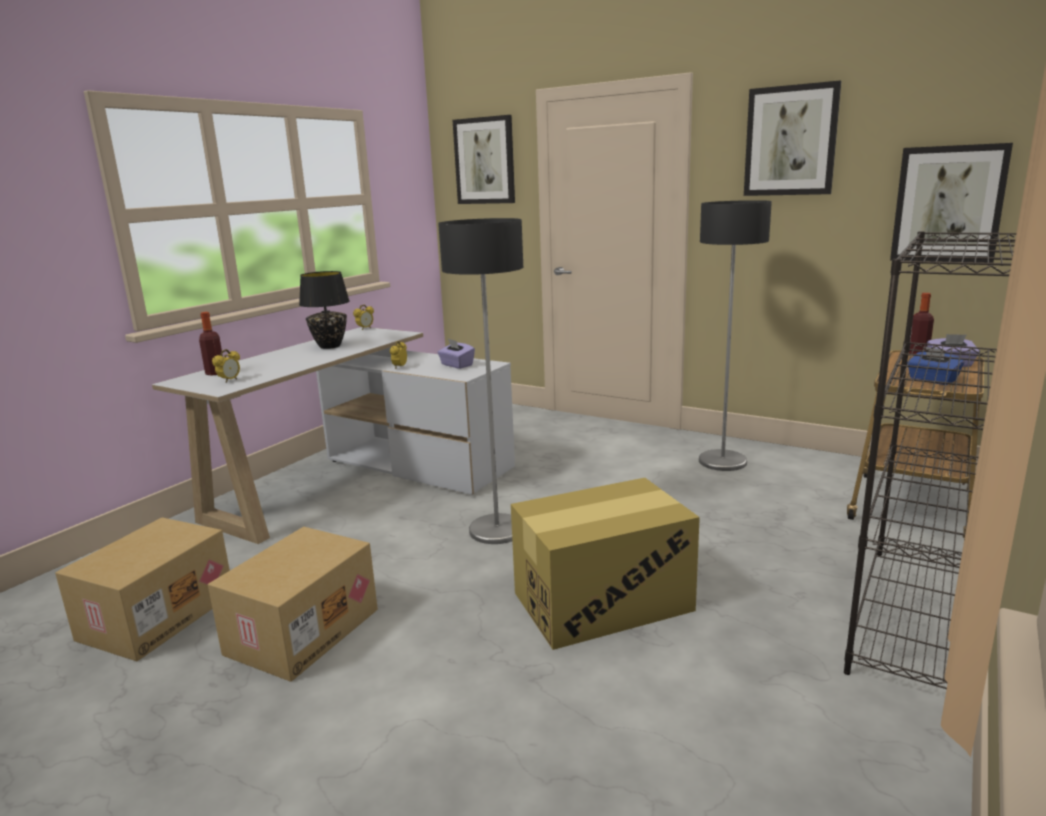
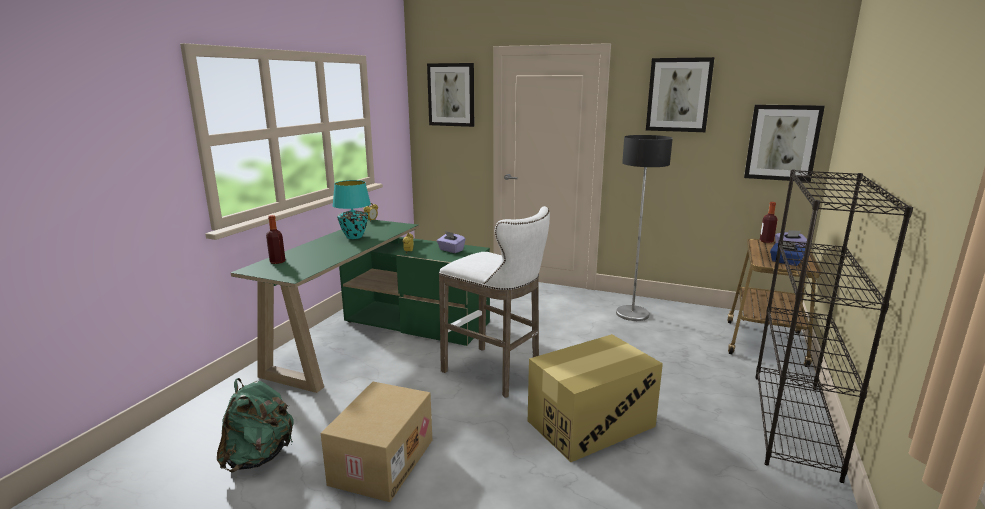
camera: 10 degrees left, 0 degrees up
(157, 615) = (259, 456): cardboard box -> green backpack
(229, 381) = (294, 268): alarm clock -> none
(330, 346) = (354, 237): black table lamp -> turquoise table lamp
(359, 481) = (376, 338): white desk -> green desk
(497, 530) = (495, 373): floor lamp -> white stool

